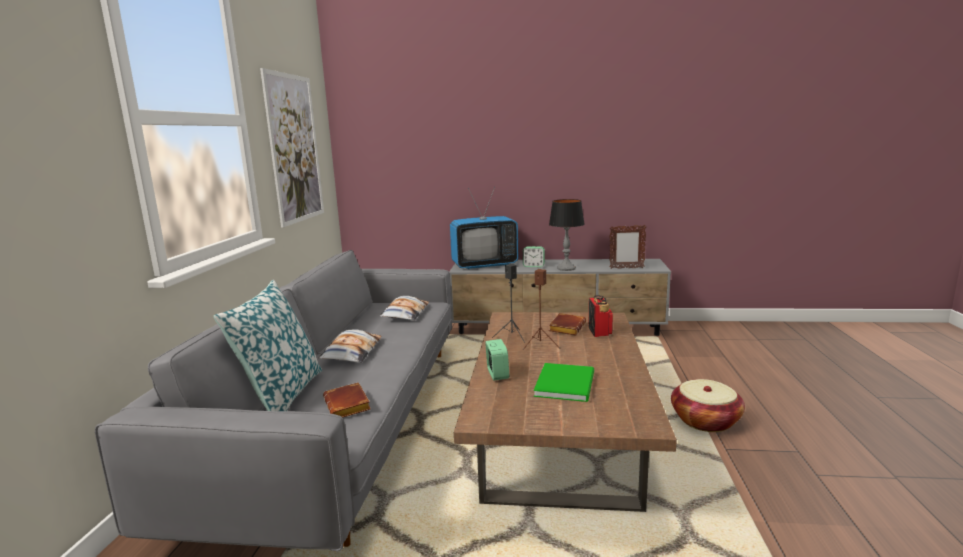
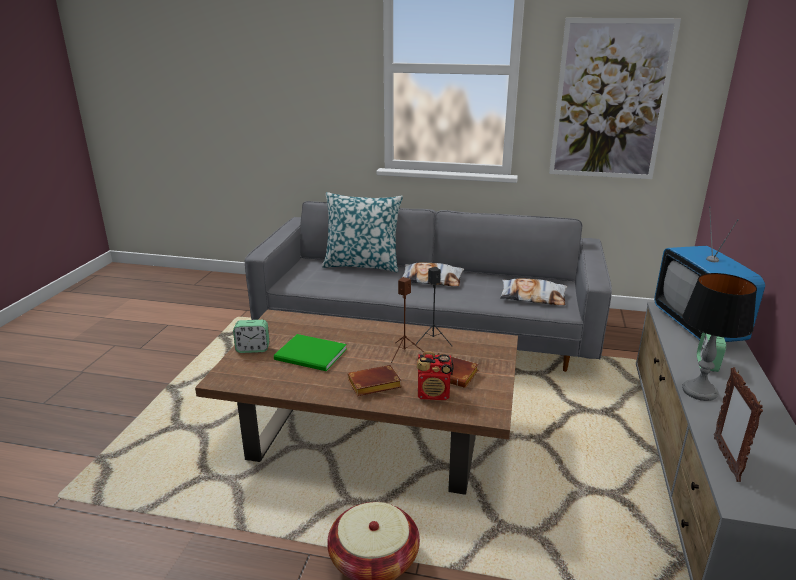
camera: 95 degrees right, 10 degrees up
(349, 406) = (334, 283): brown book -> brown book (373, 385)
(497, 374) = (345, 327): alarm clock -> alarm clock (253, 349)

